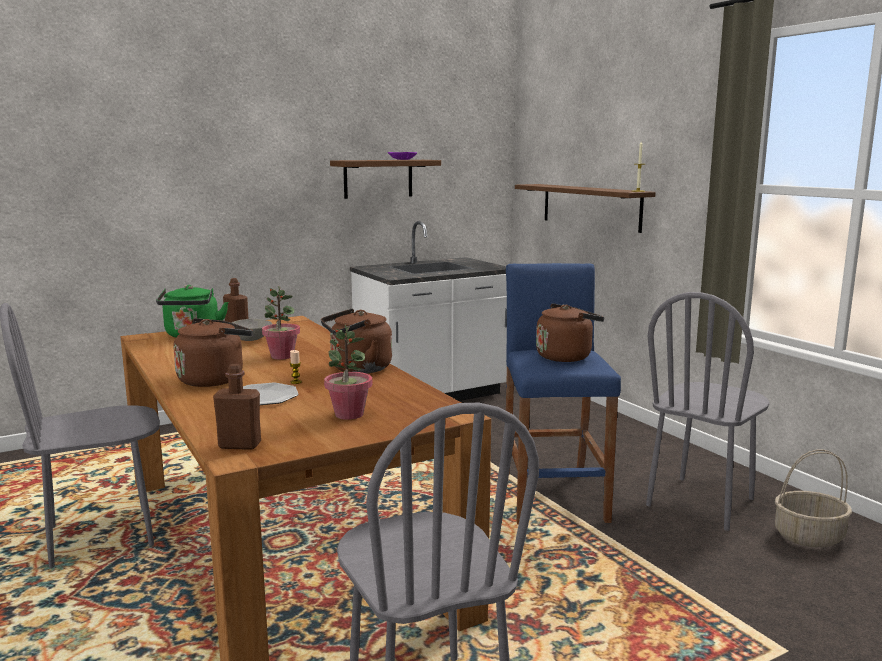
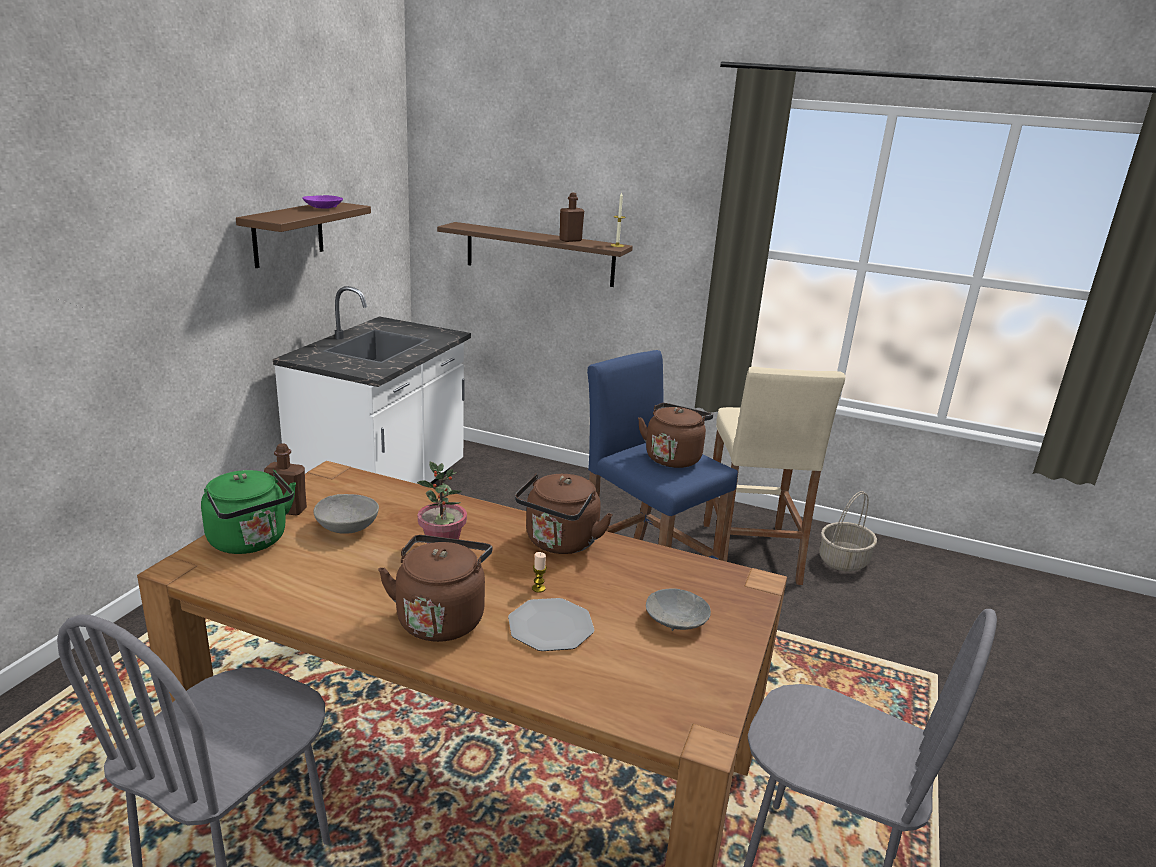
camera: 40 degrees left, 10 degrees up
(239, 445) = (670, 715): brown bottle -> brown bottle (570, 240)
(349, 414) = (677, 620): potted plant -> grey bowl
(701, 502) = (750, 553): grey chair -> beige stool

